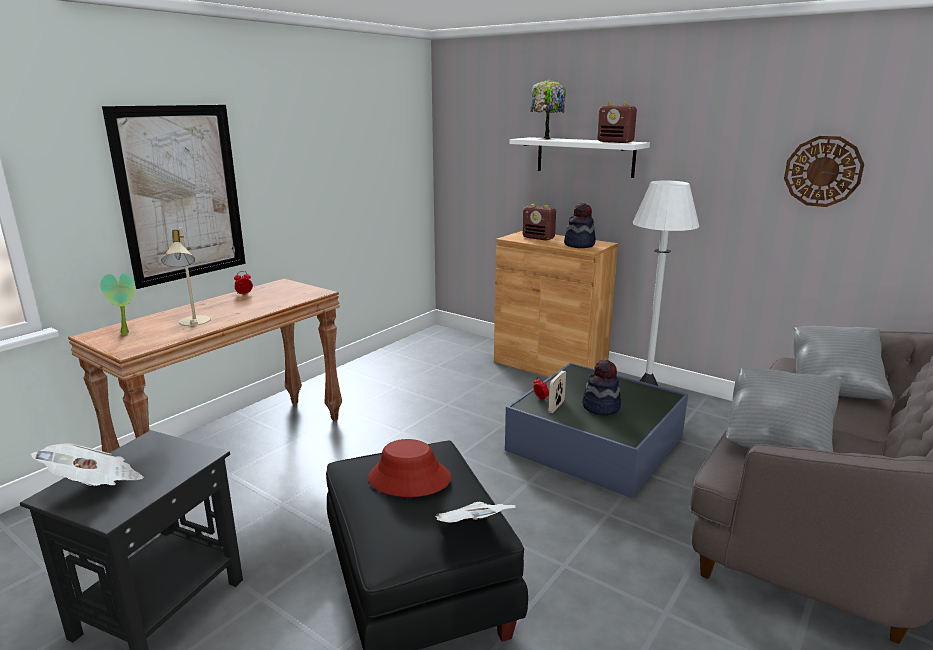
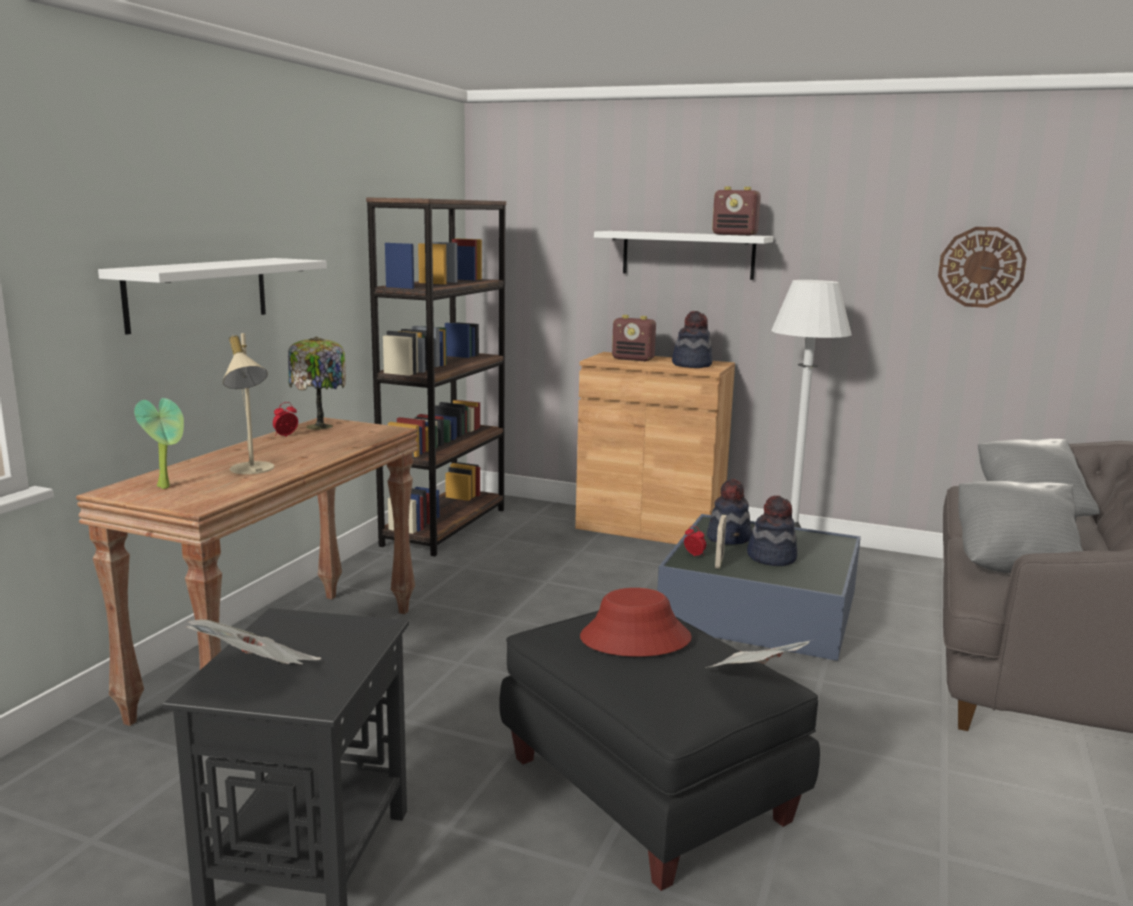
camera: 15 degrees left, 5 degrees down
(181, 194) = (198, 293): picture -> white shelf
(402, 353) = (445, 527): none -> brown bookcase
(545, 139) = (640, 232): table lamp -> table lamp (318, 427)
(579, 386) = (729, 538): none -> hat

